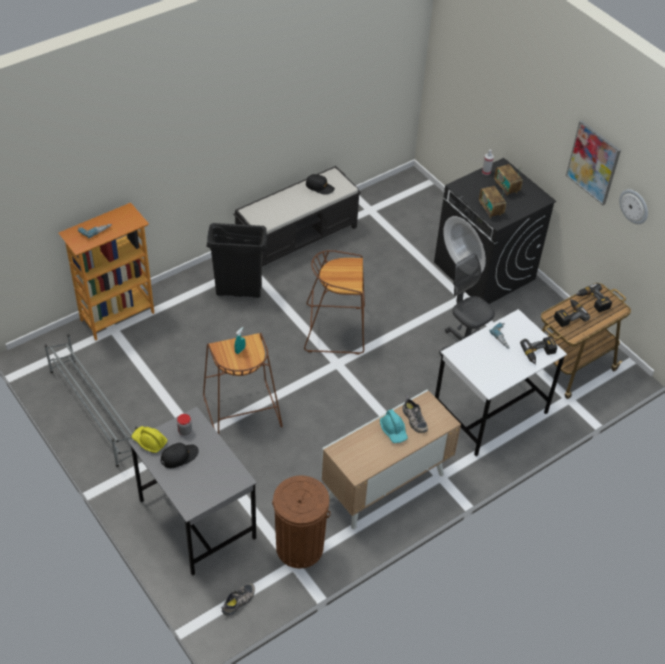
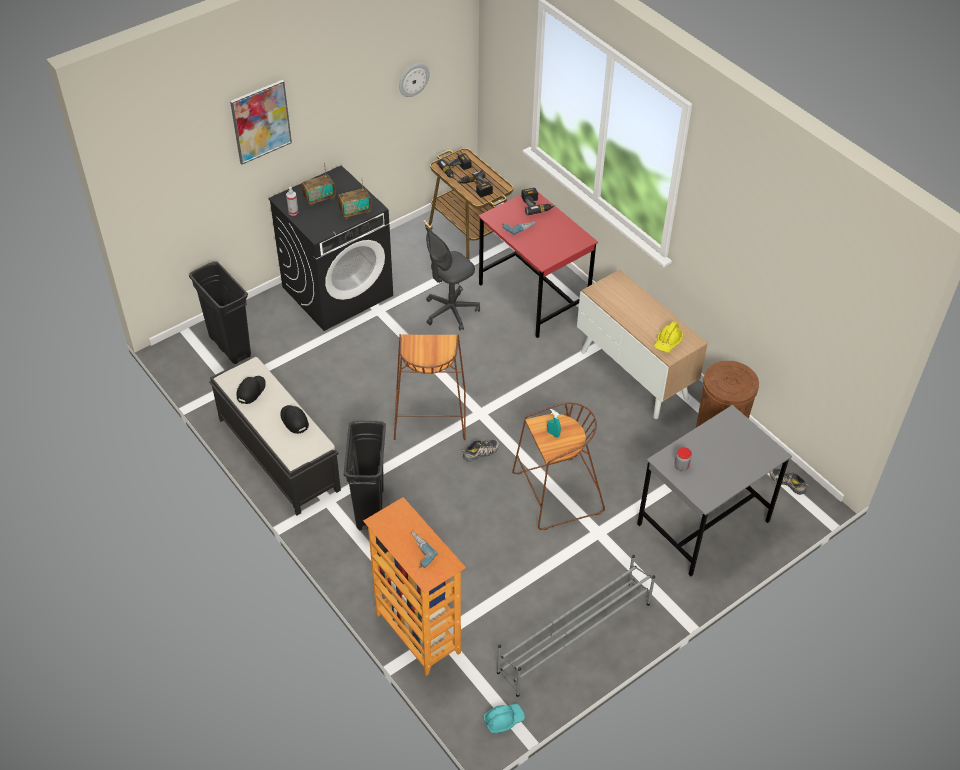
camera: 90 degrees left, 0 degrees up
(149, 441) = (702, 495): yellow hard hat -> yellow hard hat (667, 342)
(179, 456) = (715, 468): black cap -> black cap (294, 420)
(393, 430) = (636, 315): turquoise hard hat -> turquoise hard hat (503, 719)
(413, 207) = (230, 346): none -> black trash can
(413, 419) = (620, 301): shoe -> shoe (481, 453)
(490, 412) = (534, 297): white desk -> red desk
(593, 162) = (361, 91): picture -> picture (261, 121)

